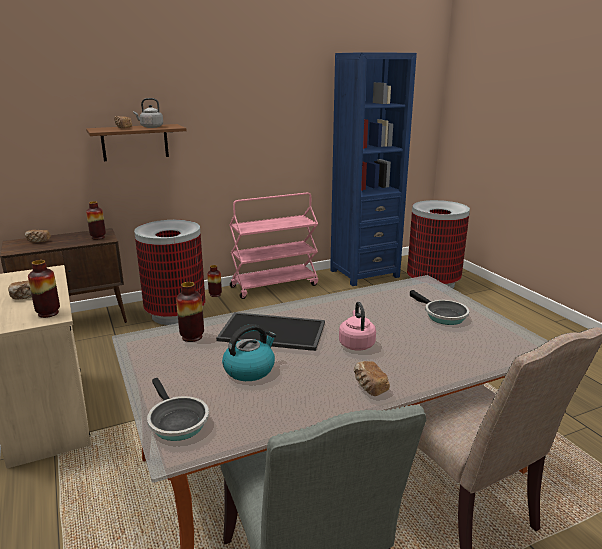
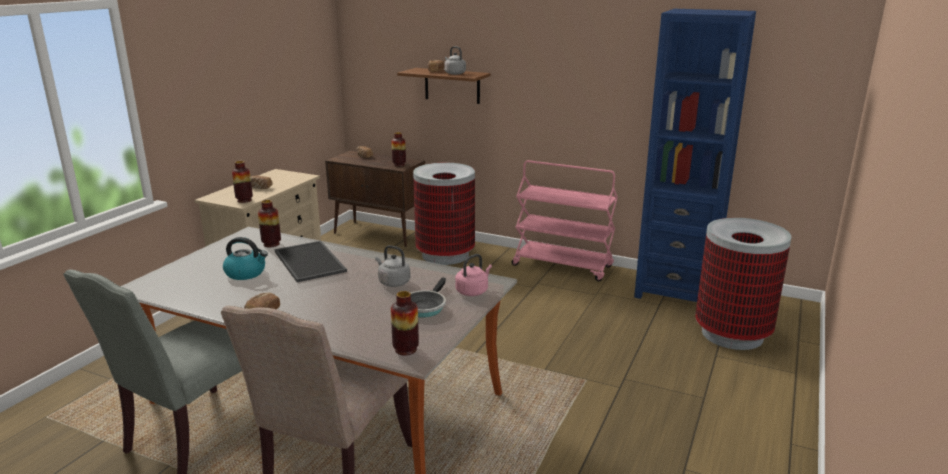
camera: 50 degrees right, 0 degrees up
(176, 422) = (165, 277): frying pan -> none
(215, 294) = (501, 253): vase -> vase (405, 349)
(356, 344) = (325, 291): pink kettle -> pink kettle (473, 291)
(376, 312) = (393, 282): none -> grey kettle

